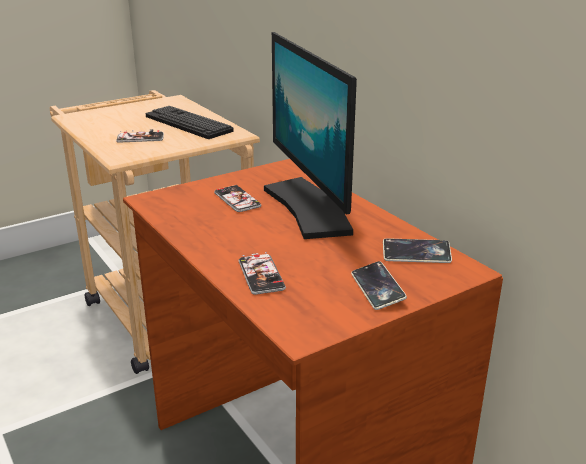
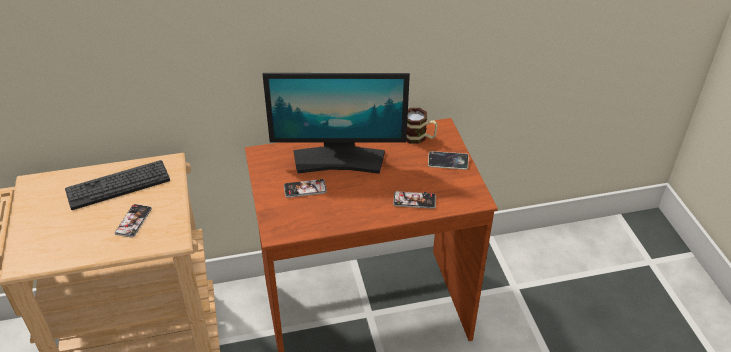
camera: 70 degrees left, 15 degrees up
(416, 255) = (419, 137): phone -> mug

